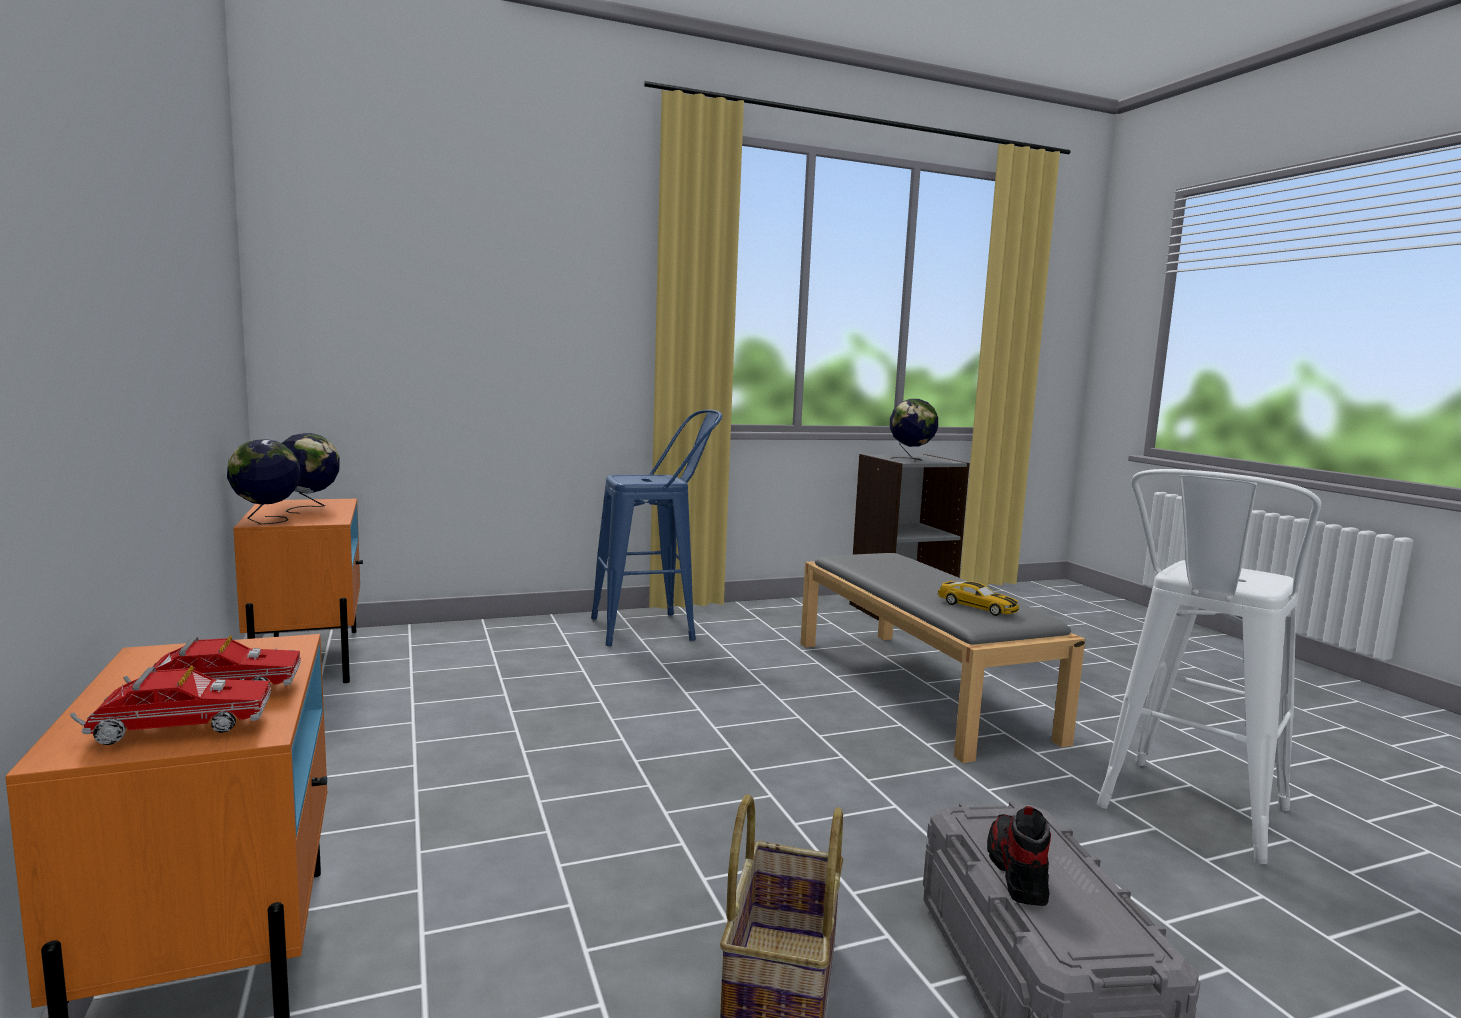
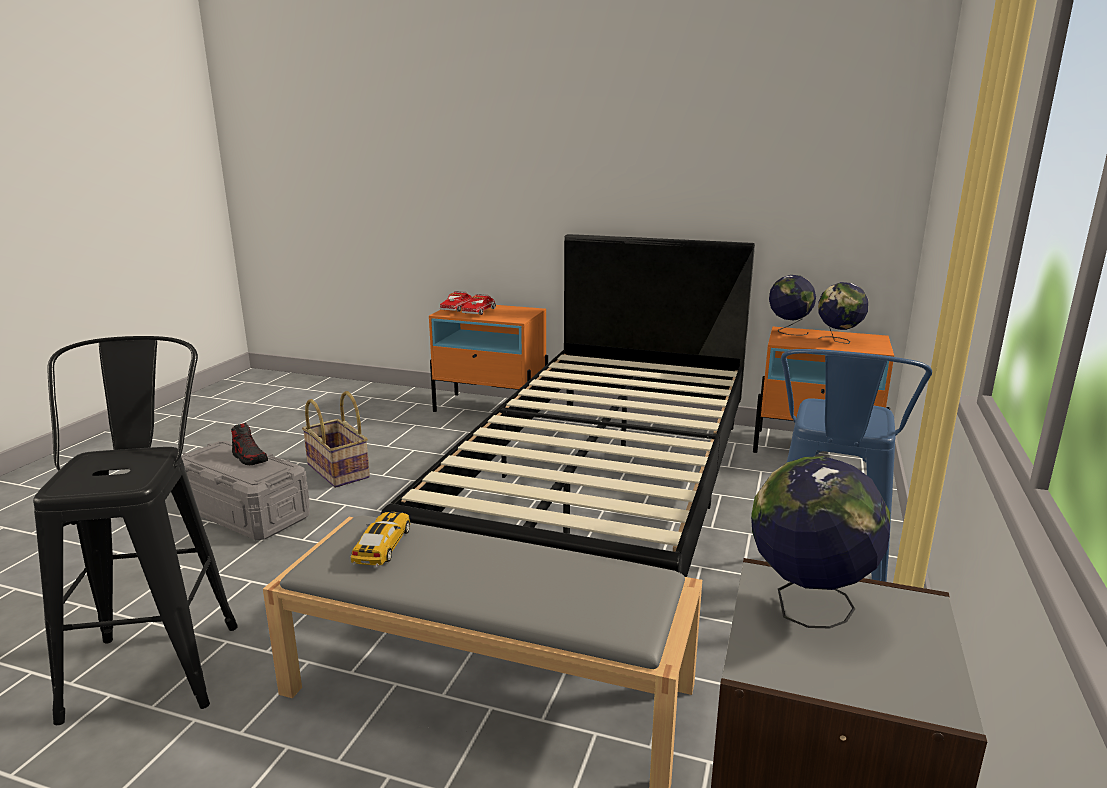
camera: 130 degrees right, 10 degrees up
(573, 728) = (603, 495): none -> black bed
(977, 607) = (383, 546): toy car -> toy car turned 105 degrees clockwise
(1186, 816) = (161, 659): white stool -> black stool

